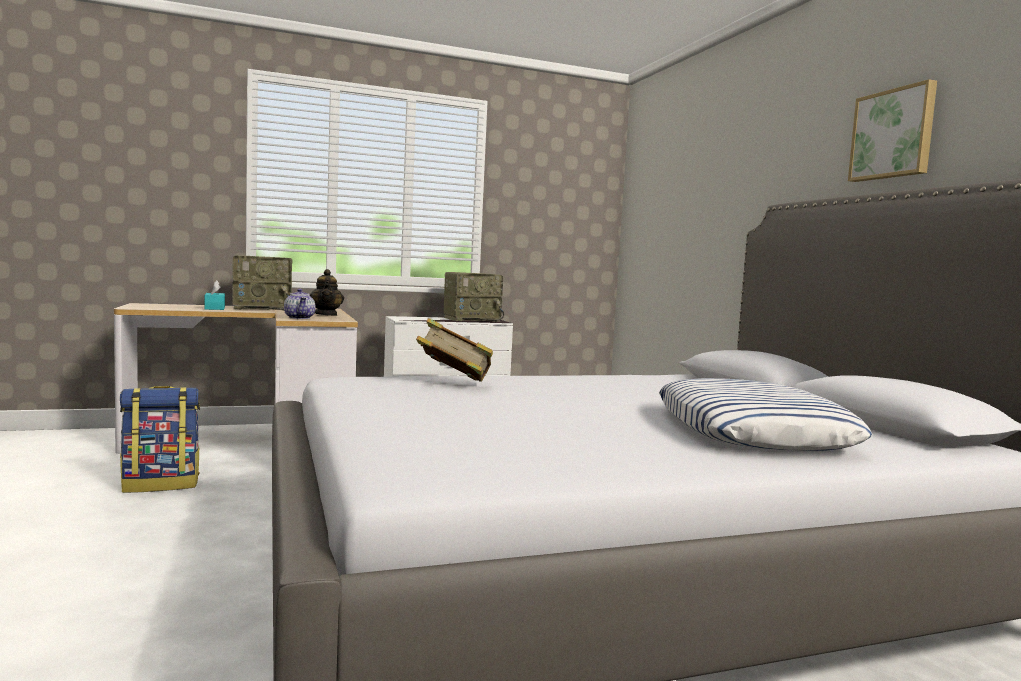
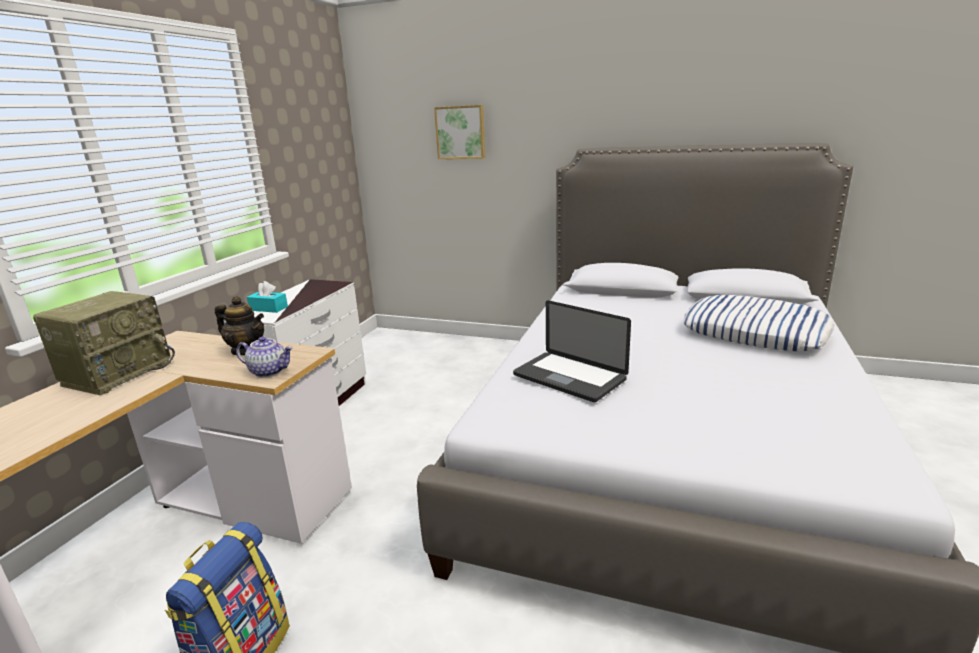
camera: 50 degrees left, 15 degrees up
(215, 308) = (72, 407): turquoise tissue box -> turquoise tissue box (268, 308)
(453, 383) = (569, 377): book -> laptop
(472, 319) = (308, 290): radio -> none
(893, 134) = (676, 101): picture -> picture (461, 132)

